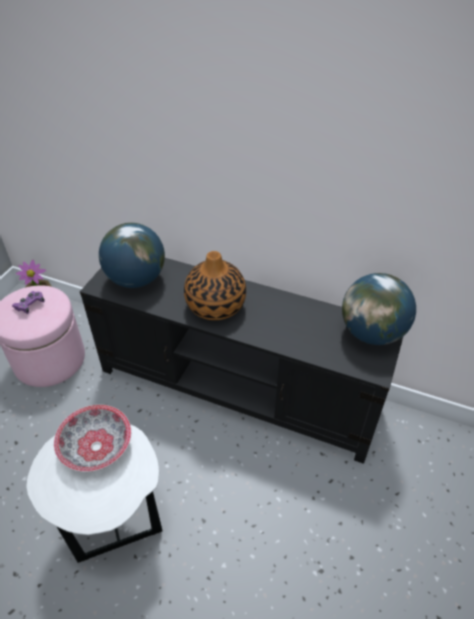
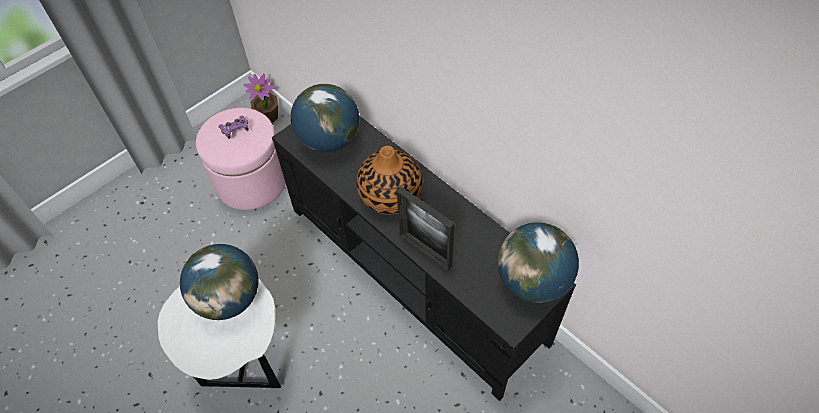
camera: 25 degrees right, 10 degrees up
(96, 446) = (228, 298): bowl -> globe
(271, 338) = (425, 251): none -> picture frame

